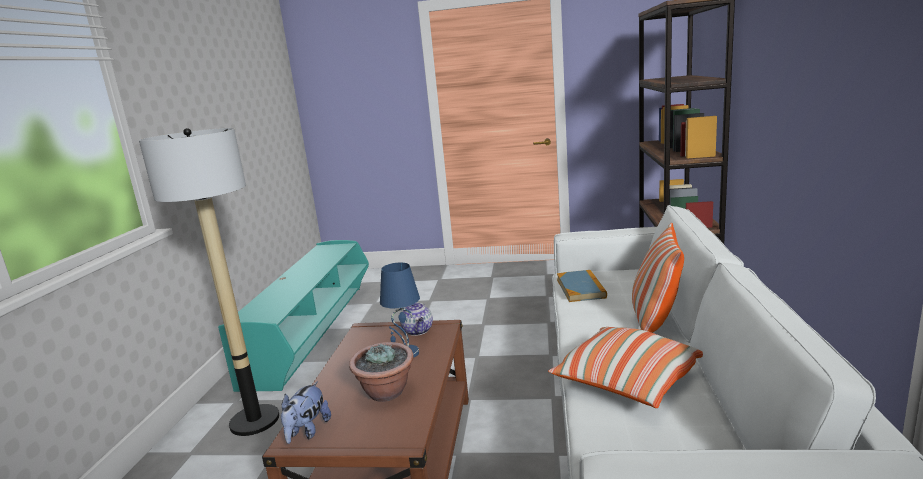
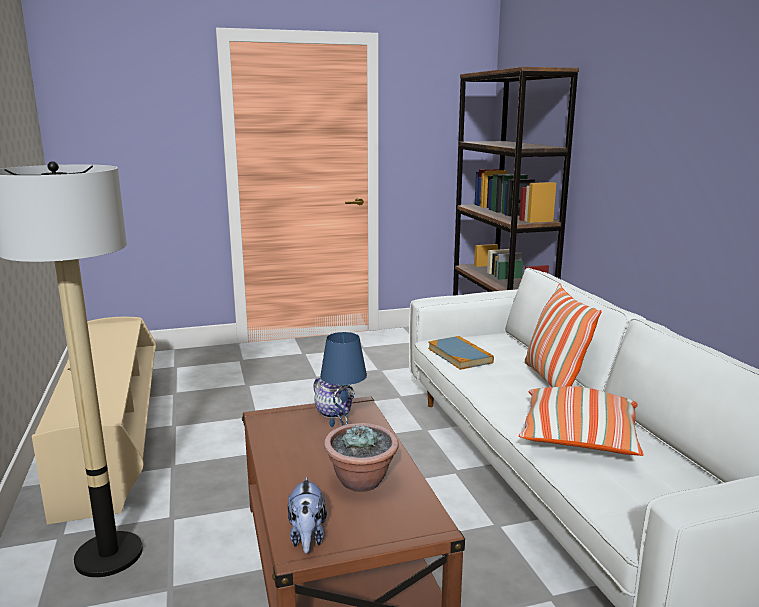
camera: 25 degrees left, 0 degrees up
(315, 331) = (115, 434): turquoise tv stand -> beige tv stand

